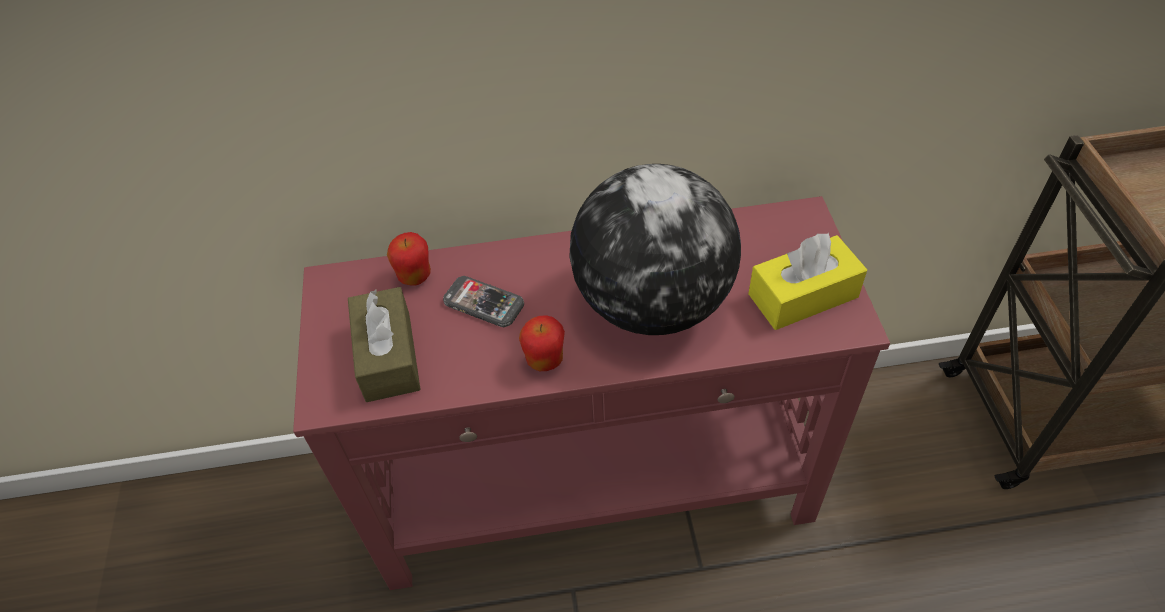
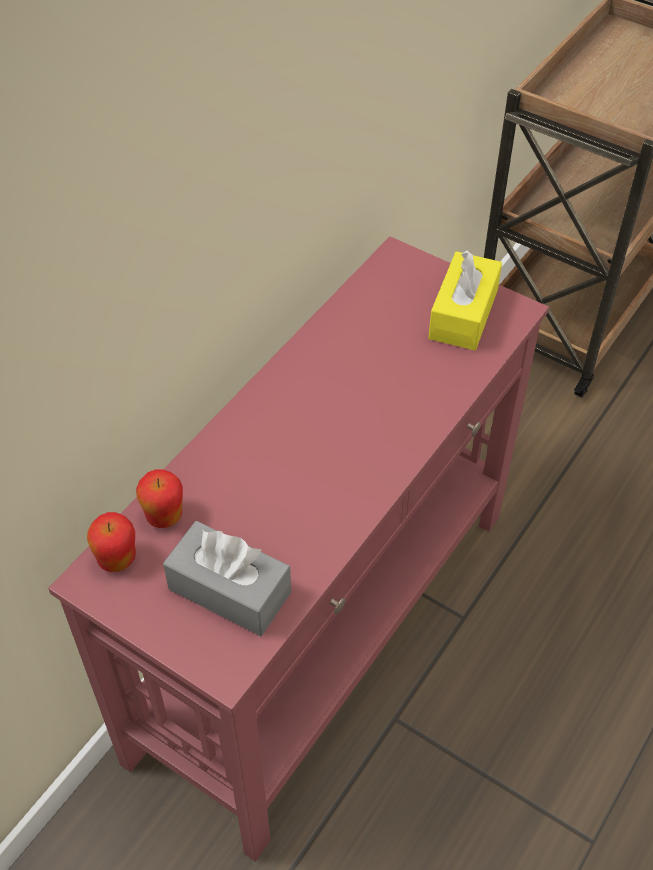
camera: 50 degrees left, 0 degrees up
(388, 356) = (229, 590): brown tissue box -> grey tissue box
(483, 303) = (250, 491): phone -> none
(545, 361) = (353, 493): apple -> apple (117, 559)
(652, 303) = (373, 394): globe -> none

